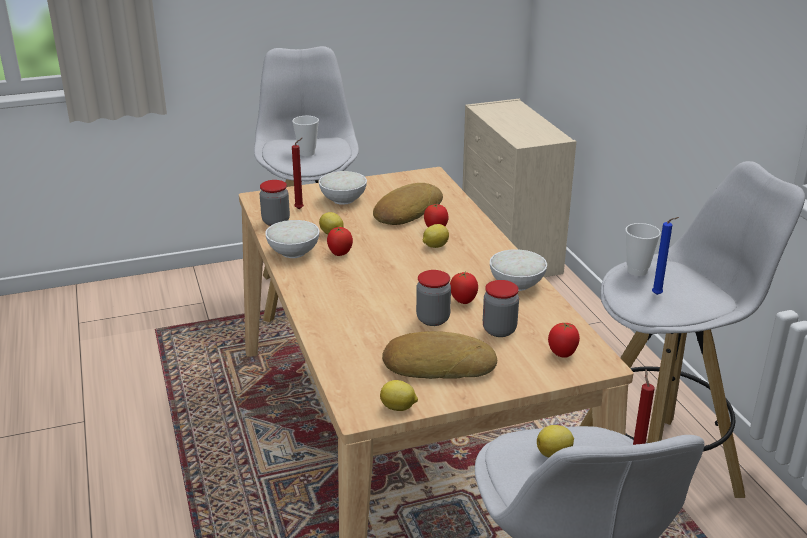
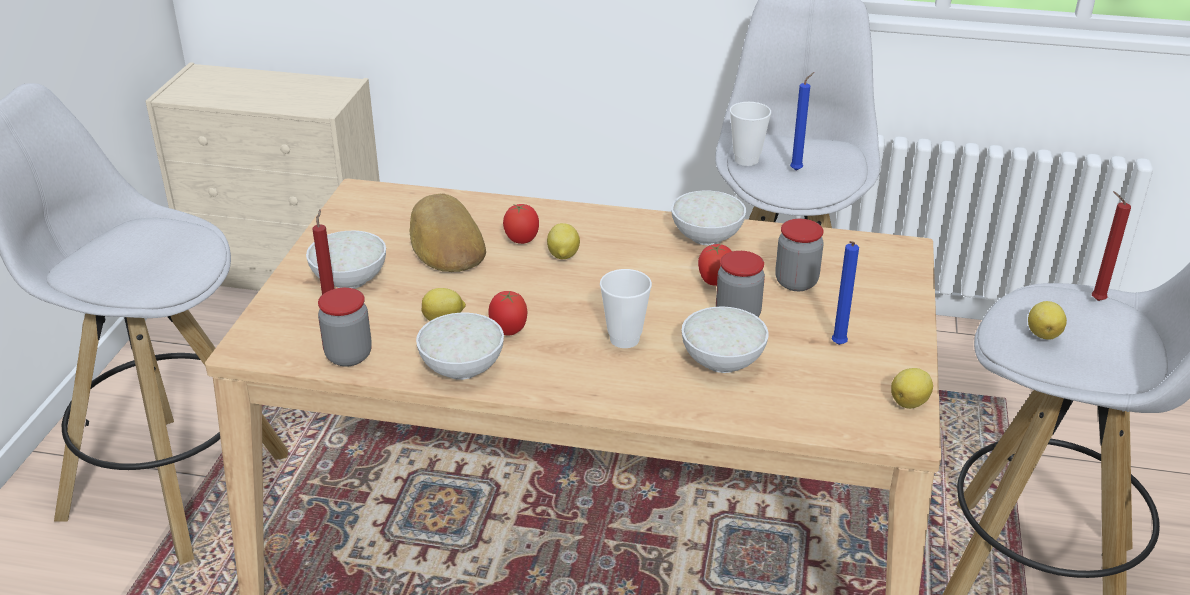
camera: 60 degrees left, 5 degrees up
(307, 153) = (147, 262): cup -> cup (624, 339)
(377, 327) = (724, 361): none -> white bowl
(438, 364) = (837, 346): bread -> blue candle
(562, 354) = (872, 263): tomato -> none

